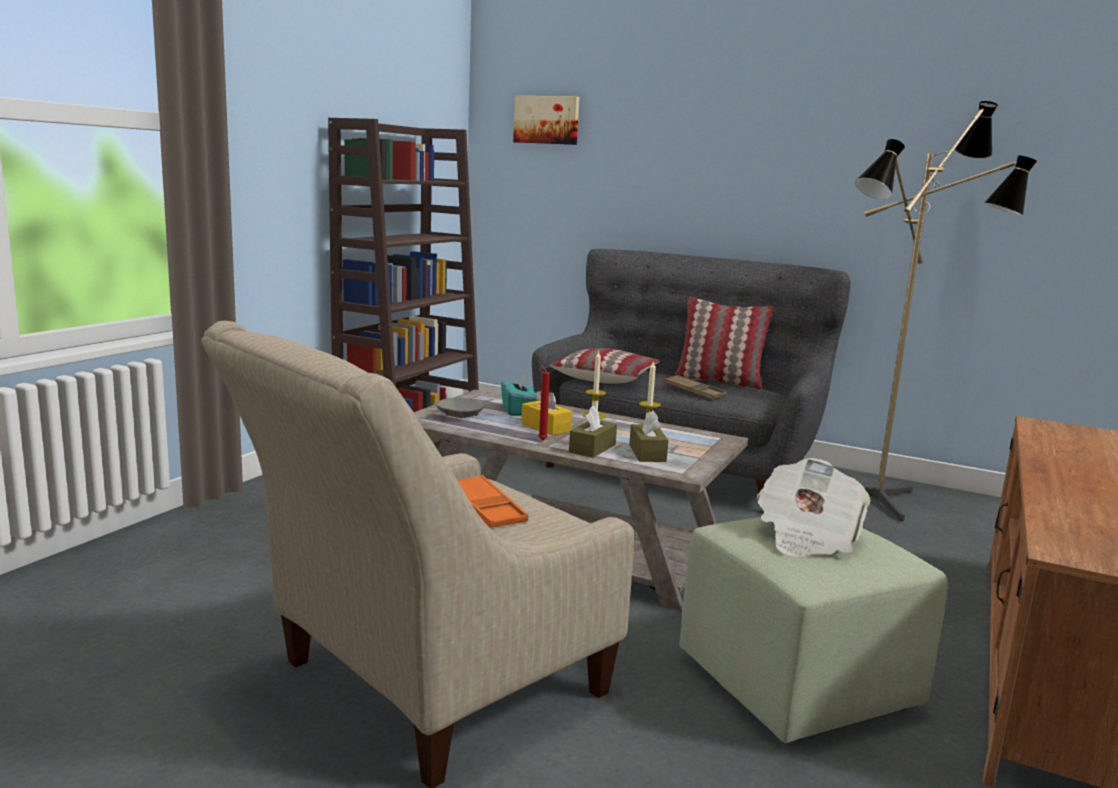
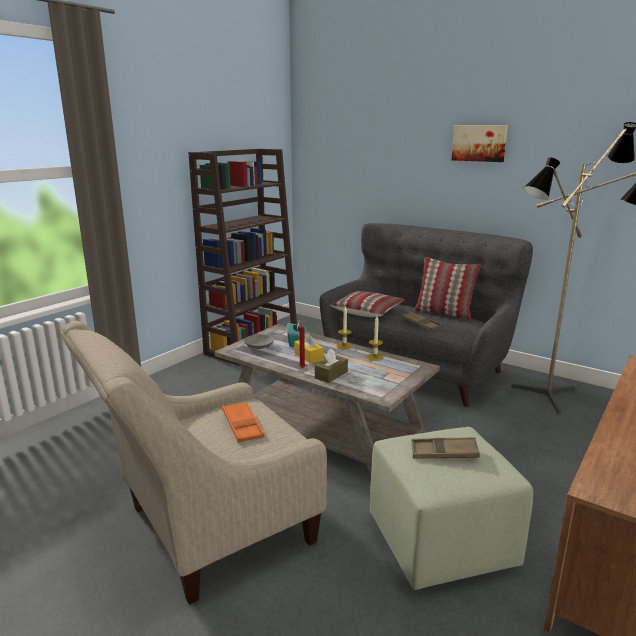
camera: 10 degrees right, 5 degrees up
(547, 120) = (338, 137): picture -> picture (479, 143)
(647, 453) = (365, 379): brown tissue box -> none
(807, 536) = (444, 453): newspaper -> brown tray

